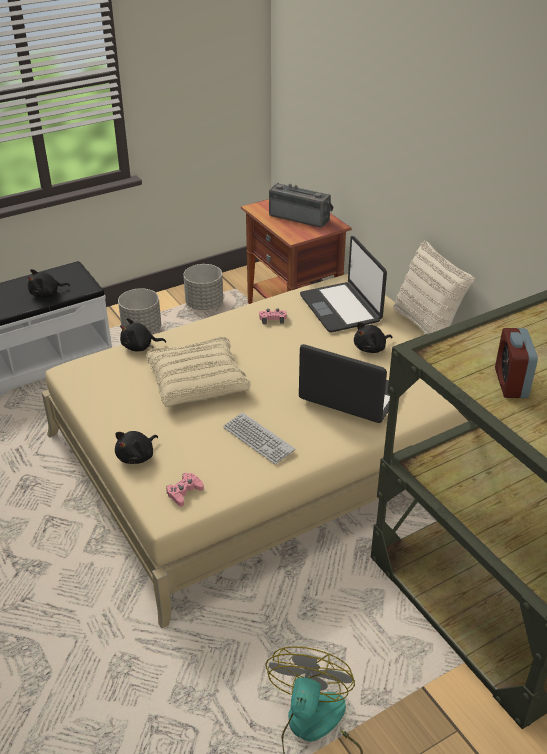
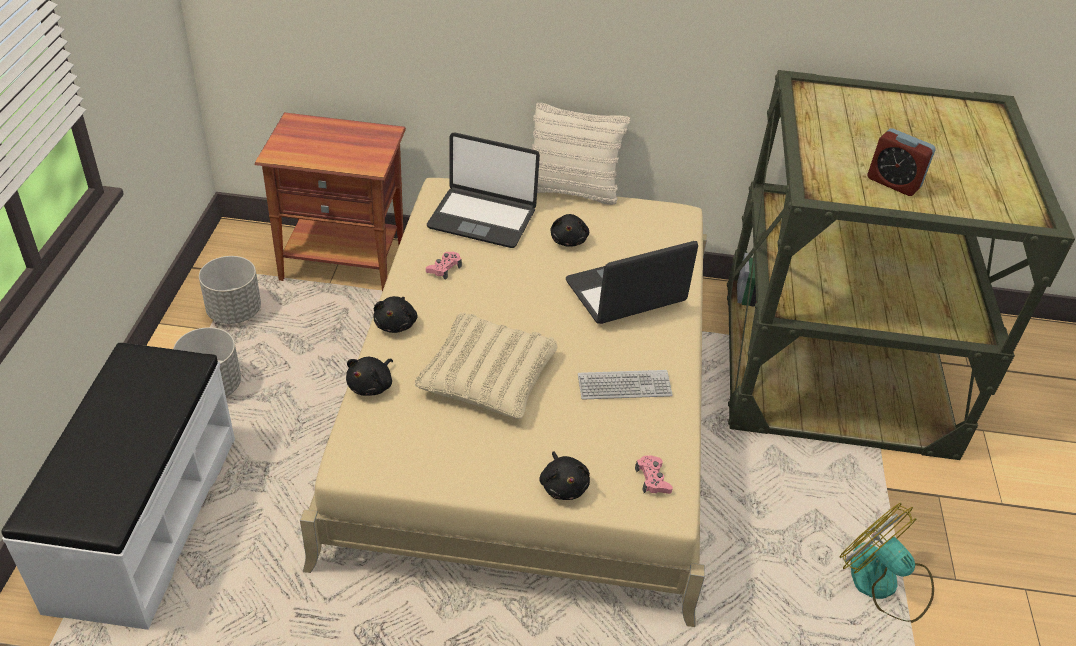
camera: 55 degrees left, 5 degrees up
(47, 294) = (158, 406): black plush toy -> black plush toy (396, 324)
(300, 217) = (339, 141): radio -> none

